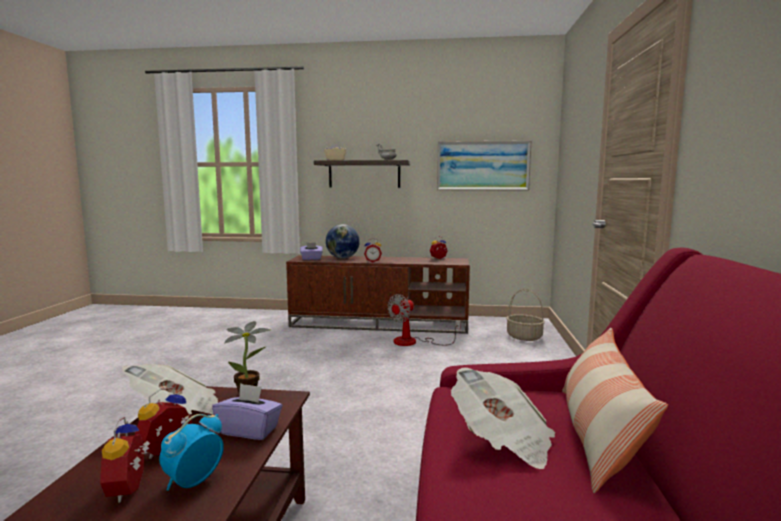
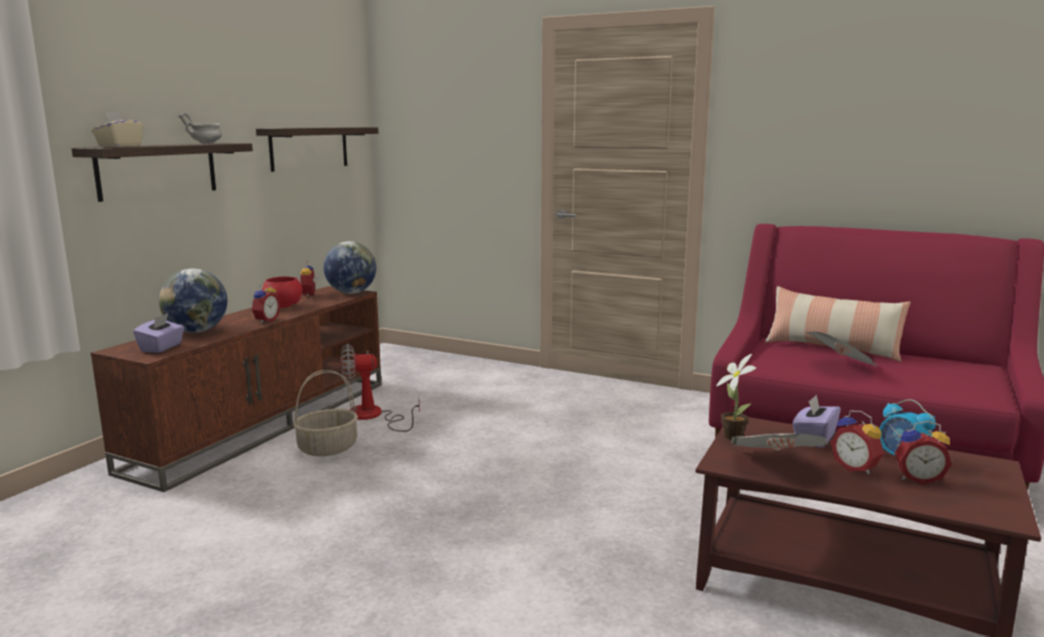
camera: 70 degrees left, 5 degrees up
(407, 259) = (284, 306): none -> red bowl
(413, 342) = (373, 416): fan -> fan turned 105 degrees clockwise
(456, 262) = (351, 293): none -> globe
(482, 165) = (309, 148): picture -> shelf
(524, 337) = (428, 365): basket -> basket (328, 448)

